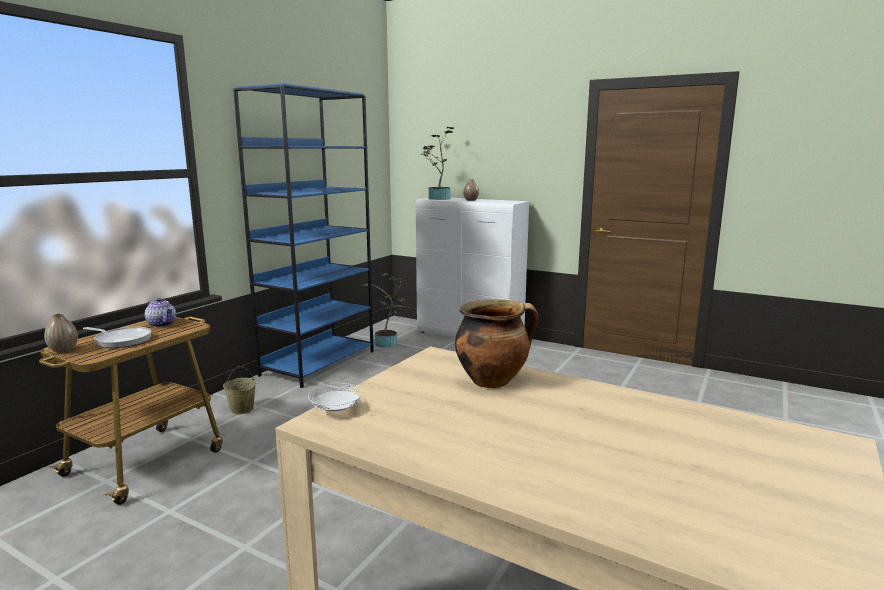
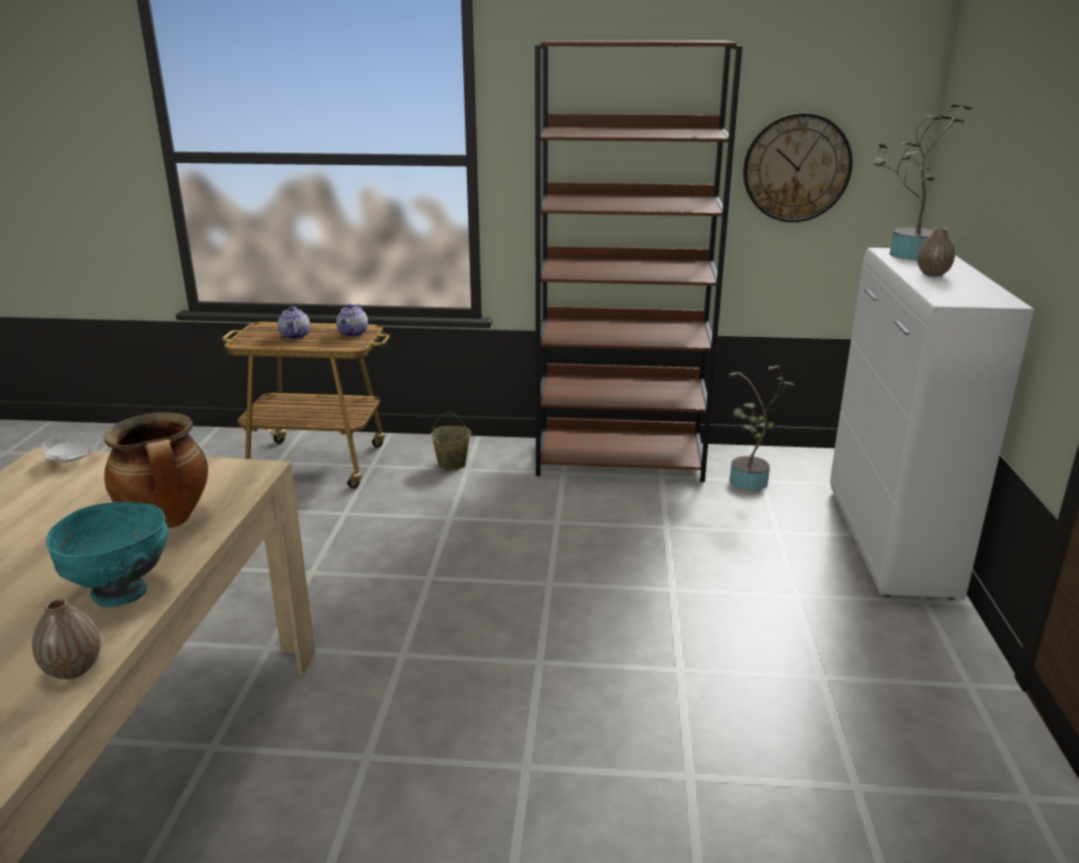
camera: 65 degrees right, 10 degrees up
(63, 350) = (255, 328): vase -> vase (73, 669)
(121, 340) = (295, 336): frying pan -> teapot
(319, 363) = (620, 460): blue bookcase -> brown bookcase
(350, 168) = (796, 168): none -> wall clock
(592, 396) = (121, 594): none -> turquoise bowl

